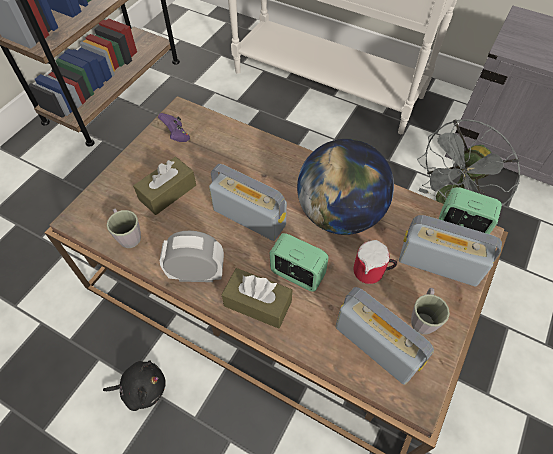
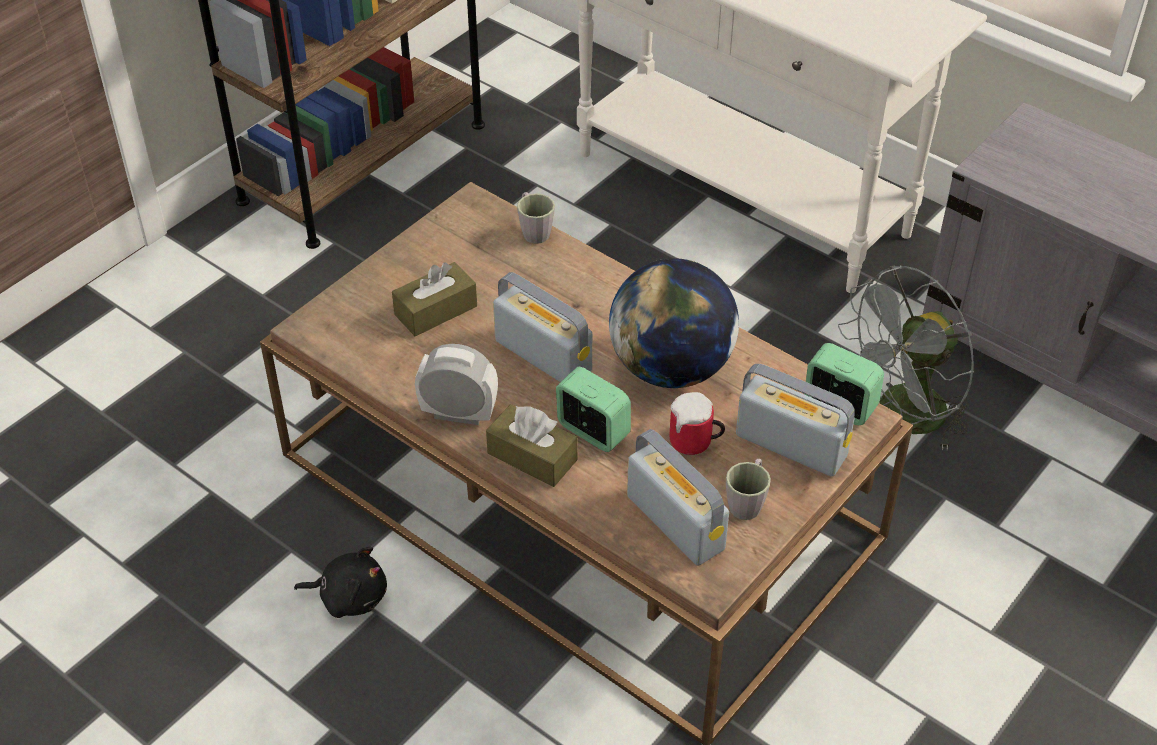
camera: 10 degrees right, 10 degrees down
(128, 235) = (374, 356): grey mug -> grey mug (533, 230)
(176, 136) = (460, 237): purple game controller -> none

